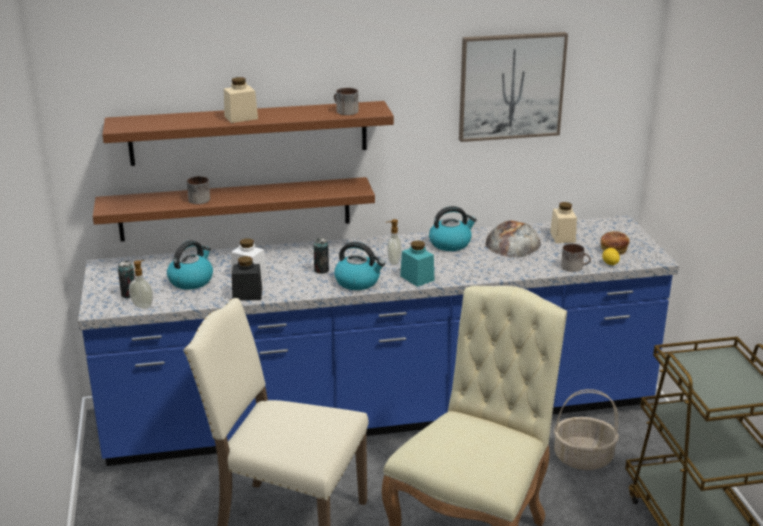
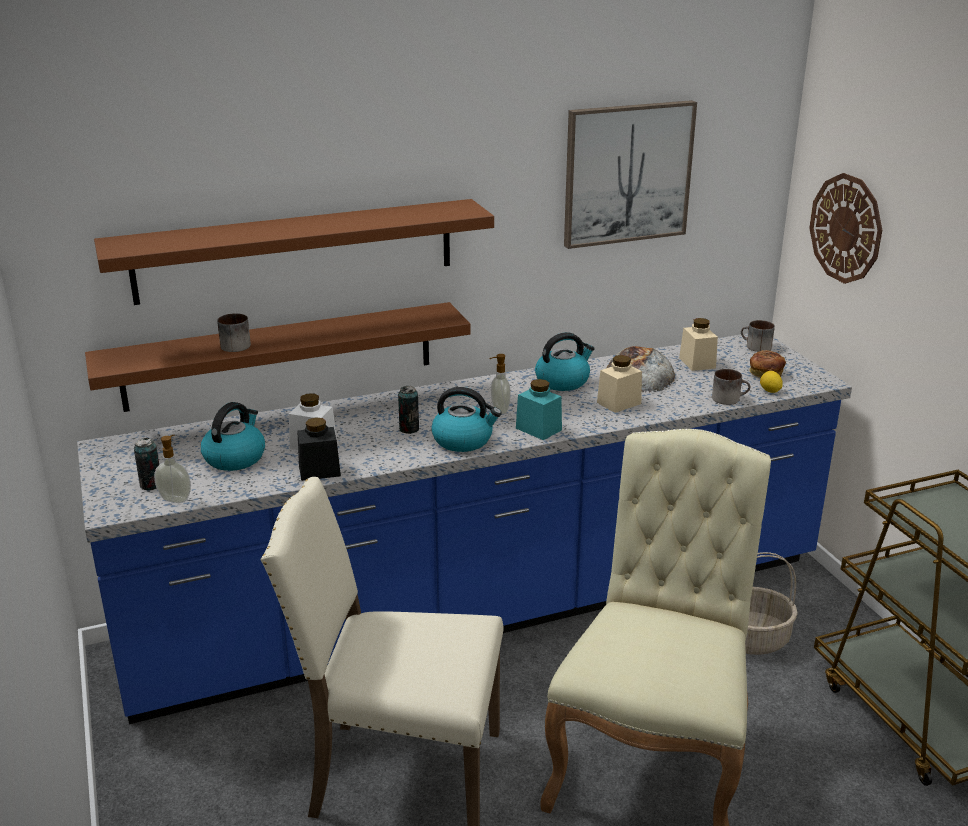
camera: 10 degrees left, 0 degrees up
(241, 117) = (289, 228): beige jar -> beige jar (619, 403)
(344, 111) = (426, 213): mug -> mug (755, 346)
(683, 139) = (846, 228): none -> wall clock

